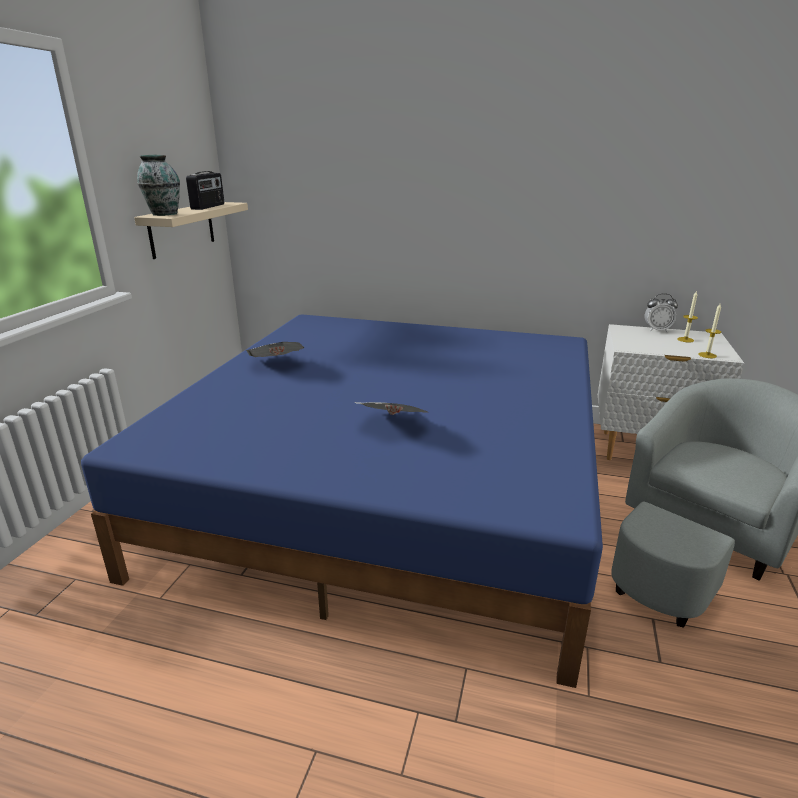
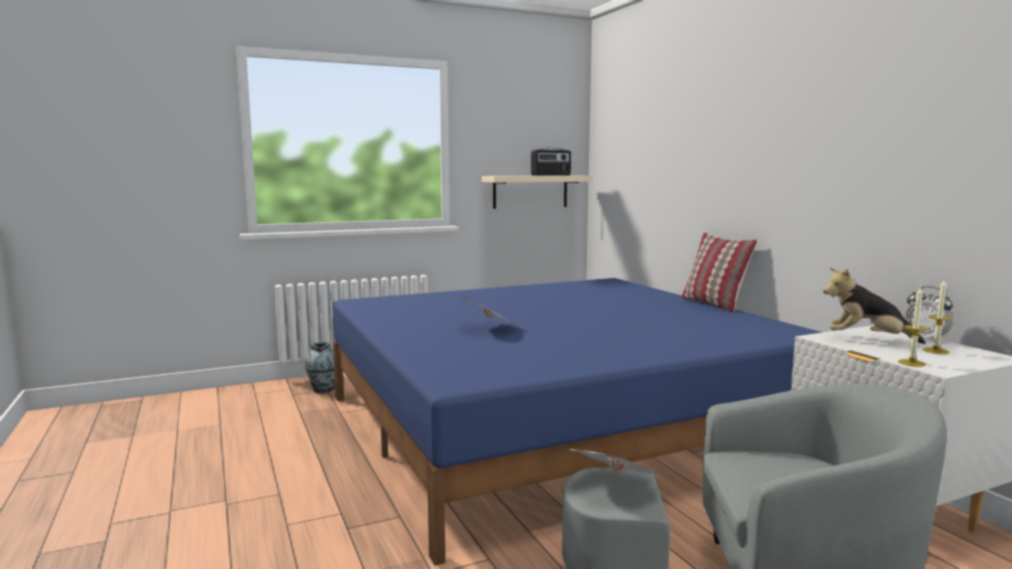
camera: 50 degrees right, 15 degrees down
(164, 214) = (502, 175): vase -> vase (324, 389)
(277, 365) = (516, 293): newspaper -> newspaper (617, 486)
(449, 327) = (713, 304): none -> pillow
(645, 341) = (867, 340): none -> plush toy

